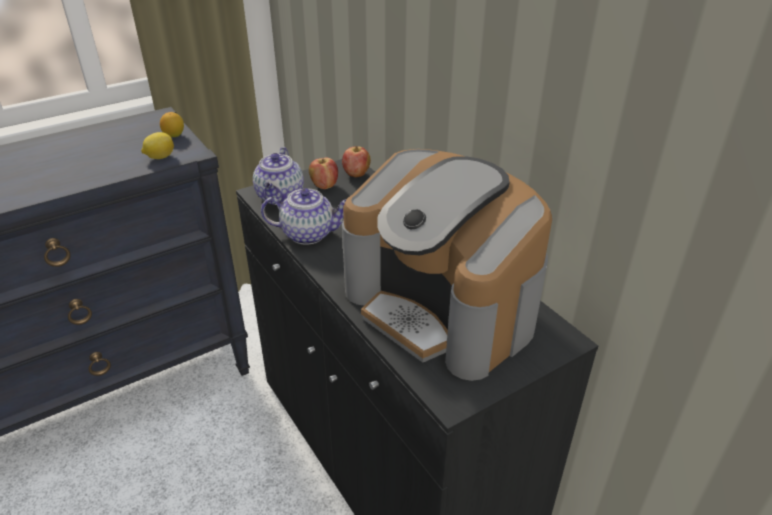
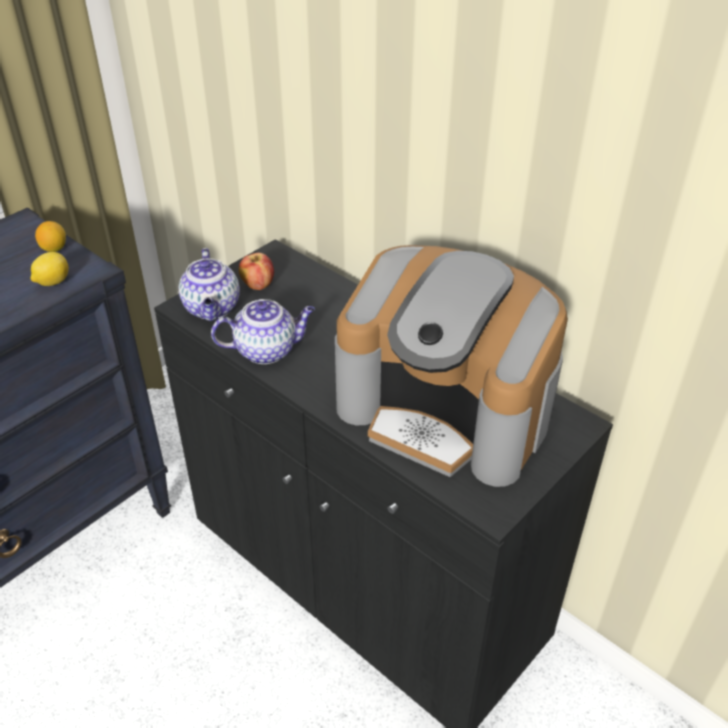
camera: 15 degrees left, 5 degrees up
(356, 174) = (289, 264): apple -> none

